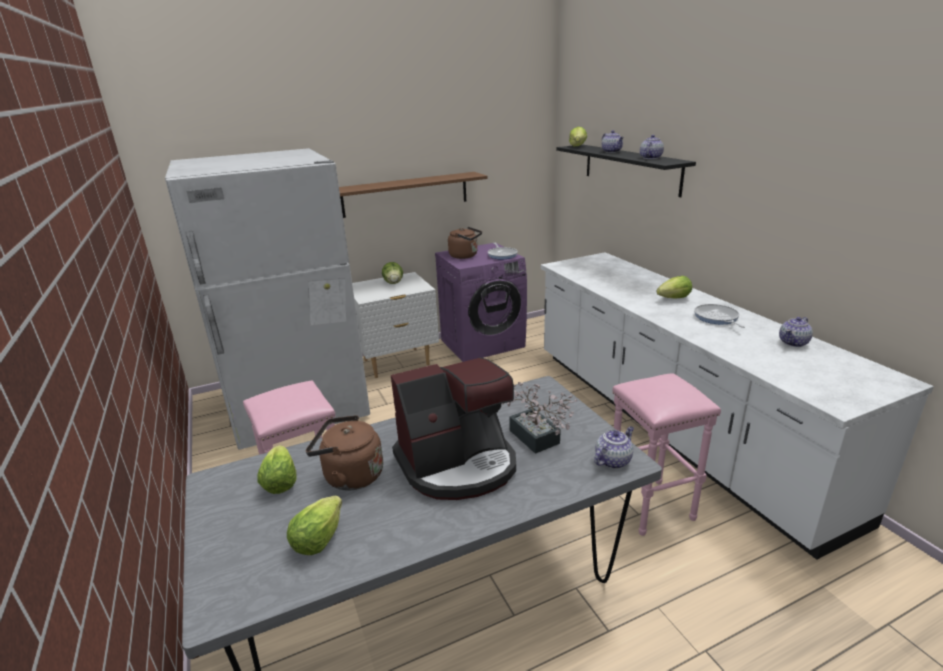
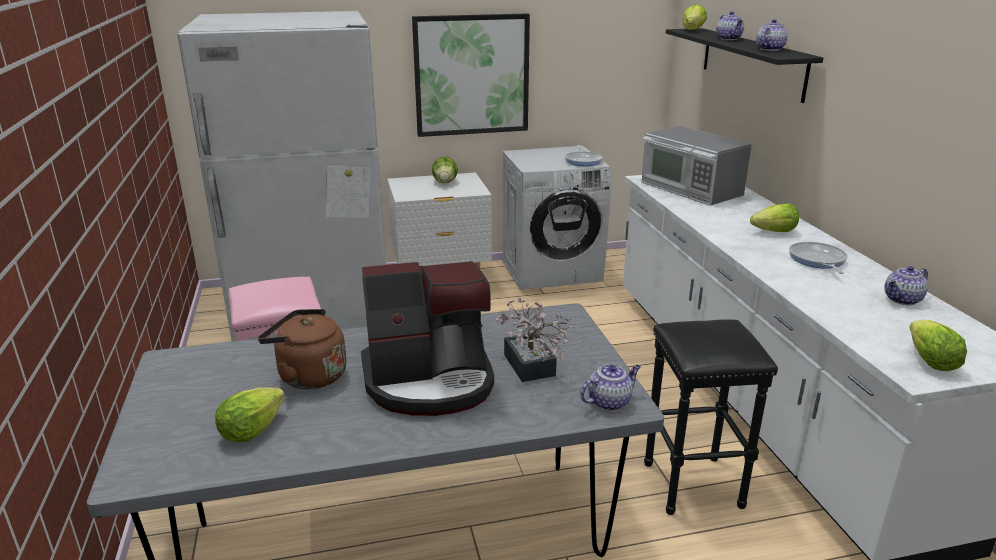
camera: 10 degrees right, 0 degrees up
(280, 482) = (234, 372): lettuce -> lettuce (930, 361)
(405, 194) = (471, 75): brown shelf -> picture
(465, 256) = (537, 158): brown kettle -> none
(482, 345) = (551, 273): purple washing machine -> white washing machine
(595, 270) = (690, 189): none -> microwave
(652, 507) = (695, 485): pink stool -> black stool

